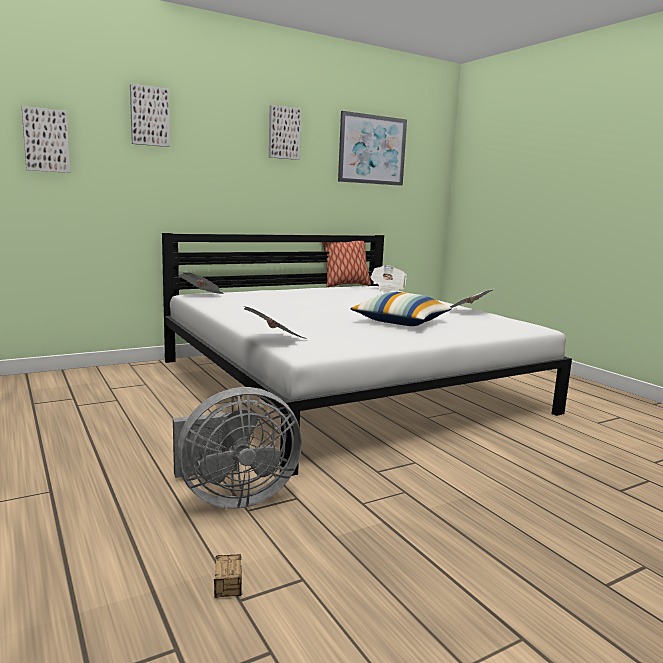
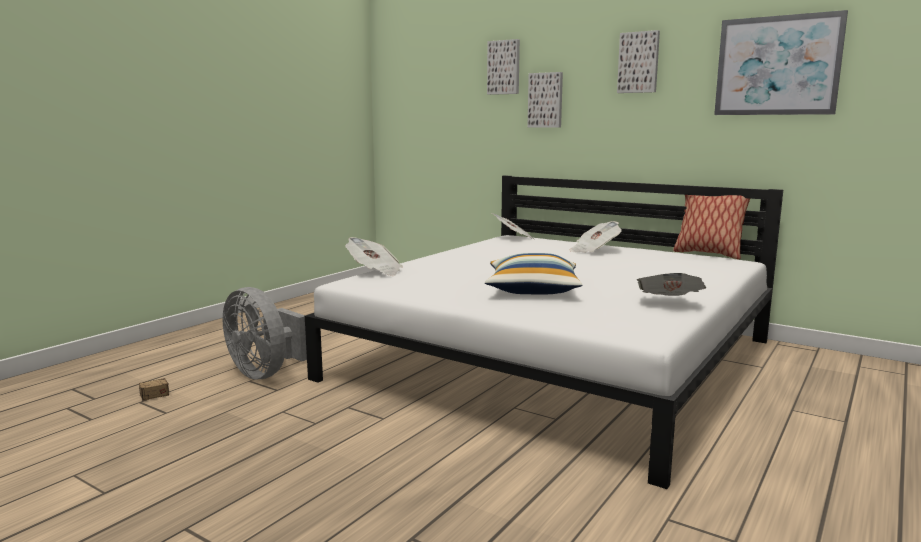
camera: 65 degrees right, 0 degrees up
(46, 140) = (433, 99): picture -> picture (546, 100)
(387, 289) = (728, 265): newspaper -> newspaper (594, 250)

